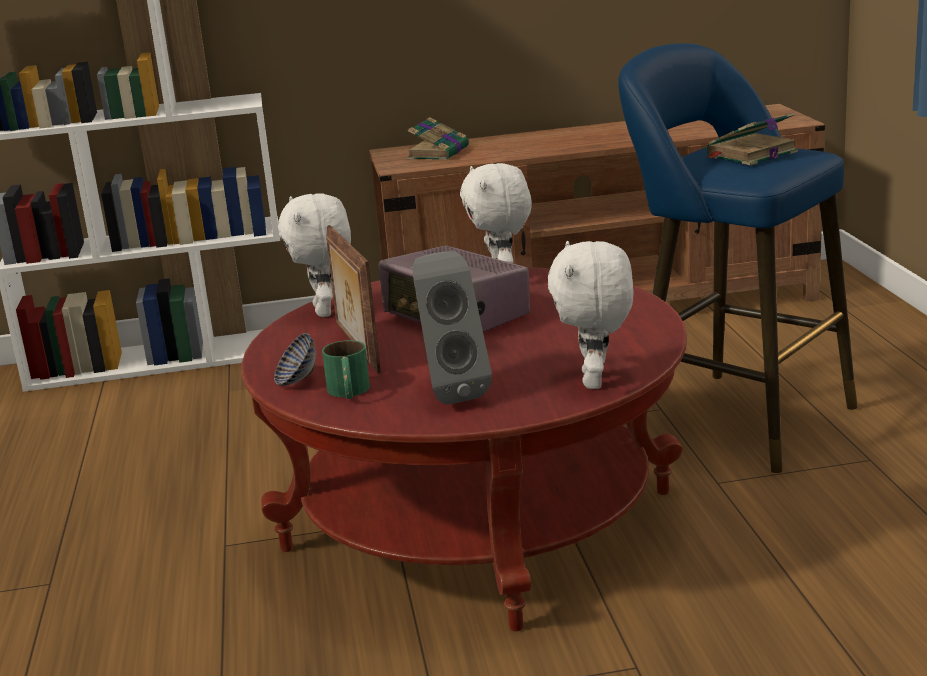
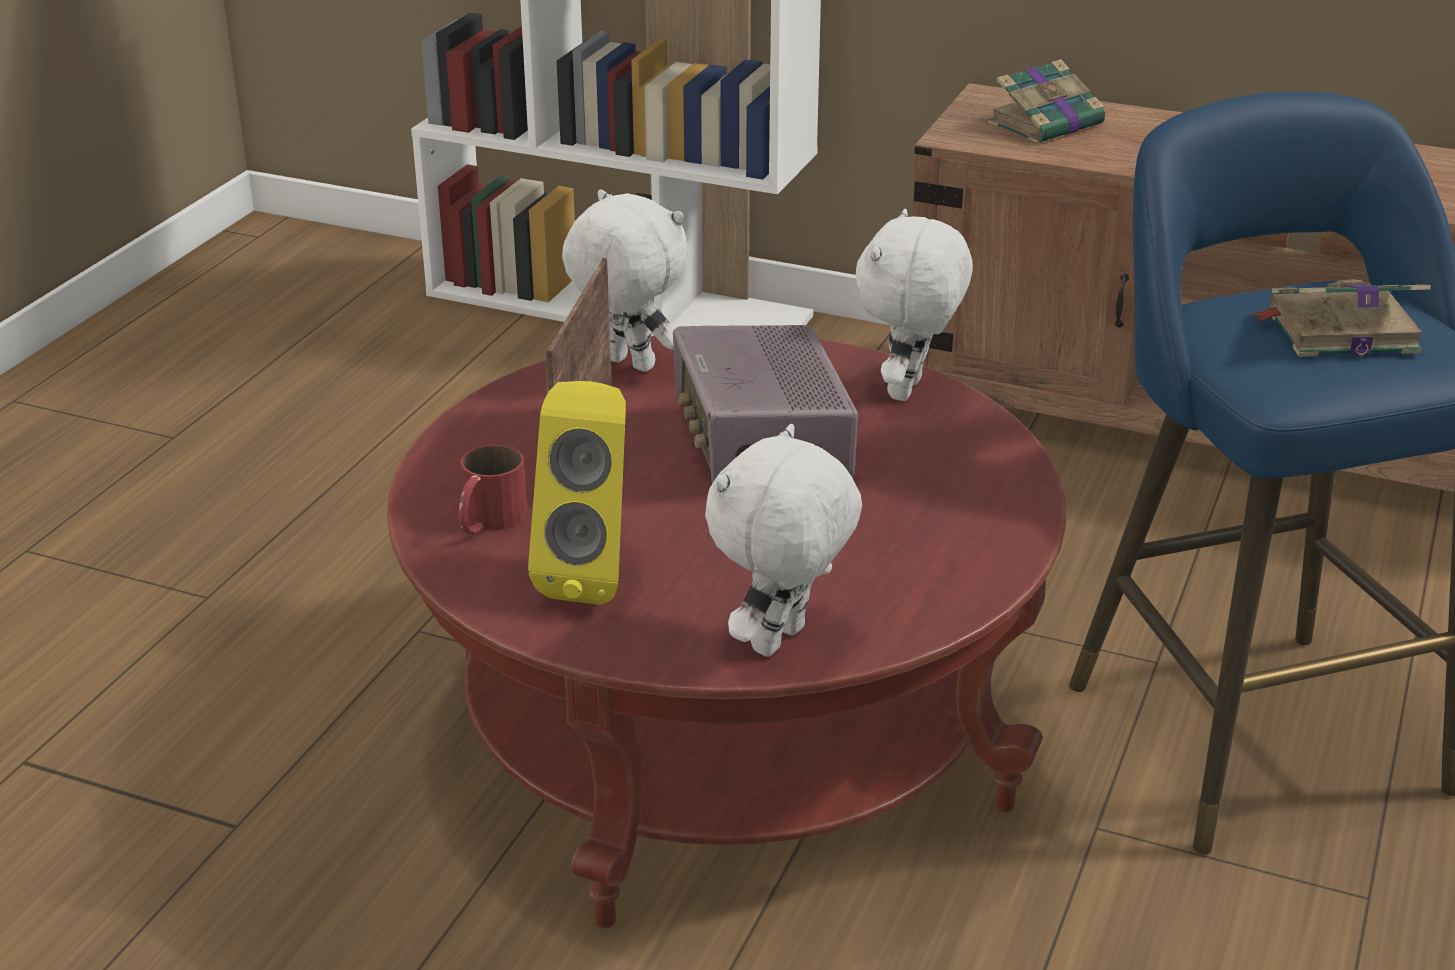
camera: 30 degrees right, 10 degrees up
(297, 380) = (459, 473): bowl -> none
(326, 311) = (627, 365): white plush toy -> white plush toy turned 105 degrees clockwise
(348, 392) = (487, 521): green mug -> red mug
(449, 392) = (593, 575): grey speaker -> yellow speaker

